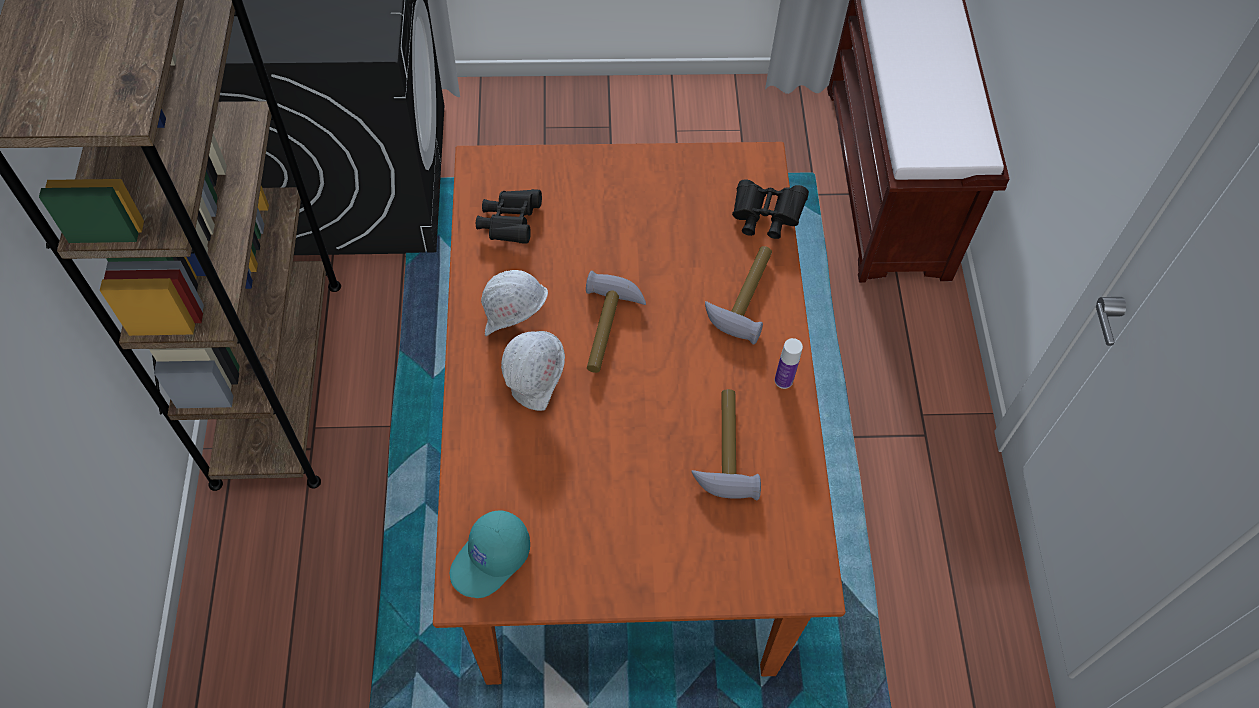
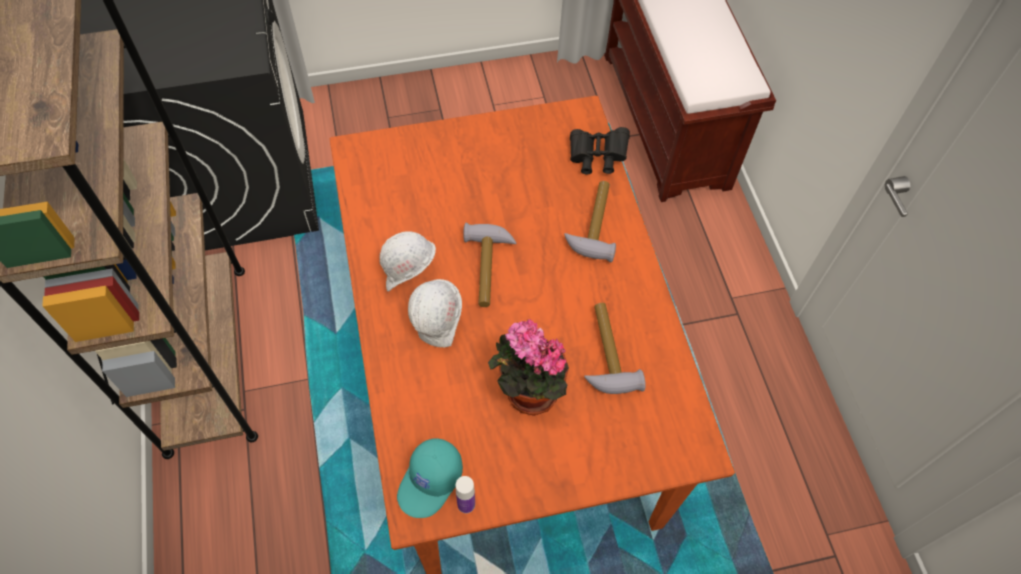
camera: 10 degrees left, 0 degrees up
(510, 224) = (388, 194): black binoculars -> none
(622, 479) = (527, 392): none -> potted plant
(783, 380) = (641, 288): bottle -> bottle (466, 504)

